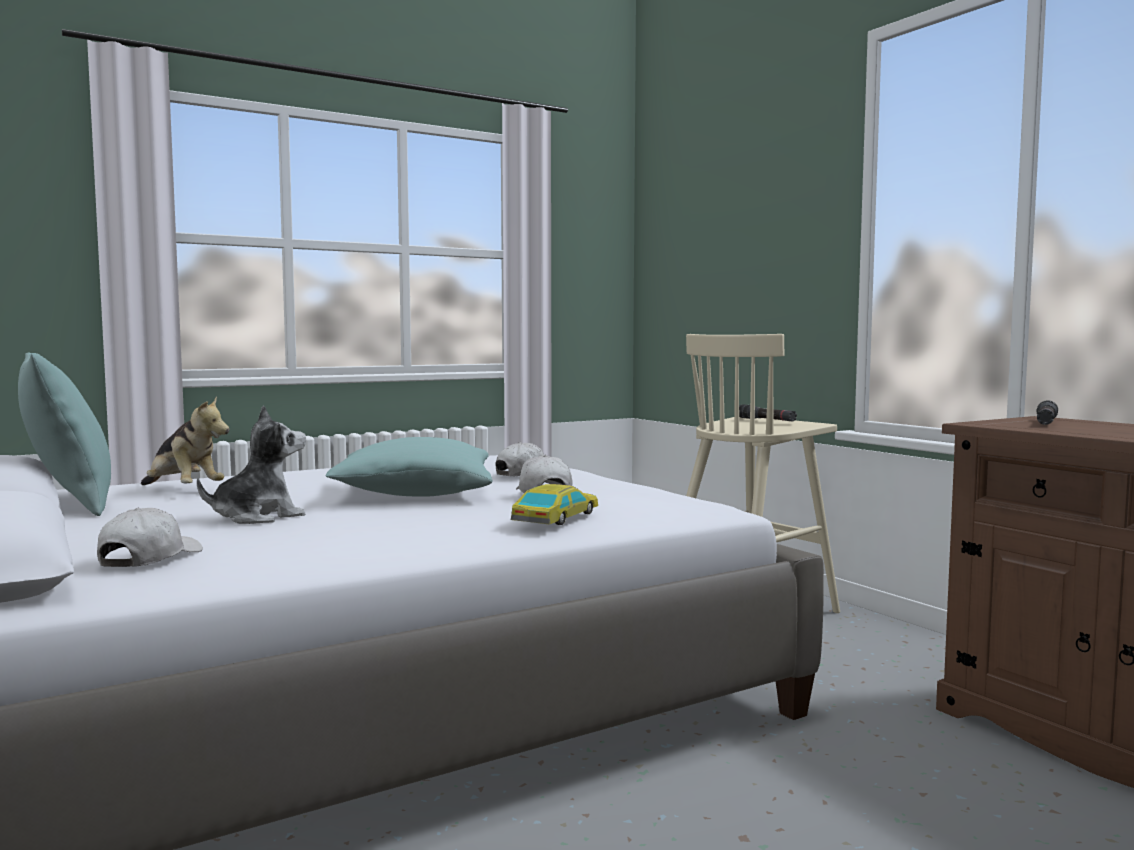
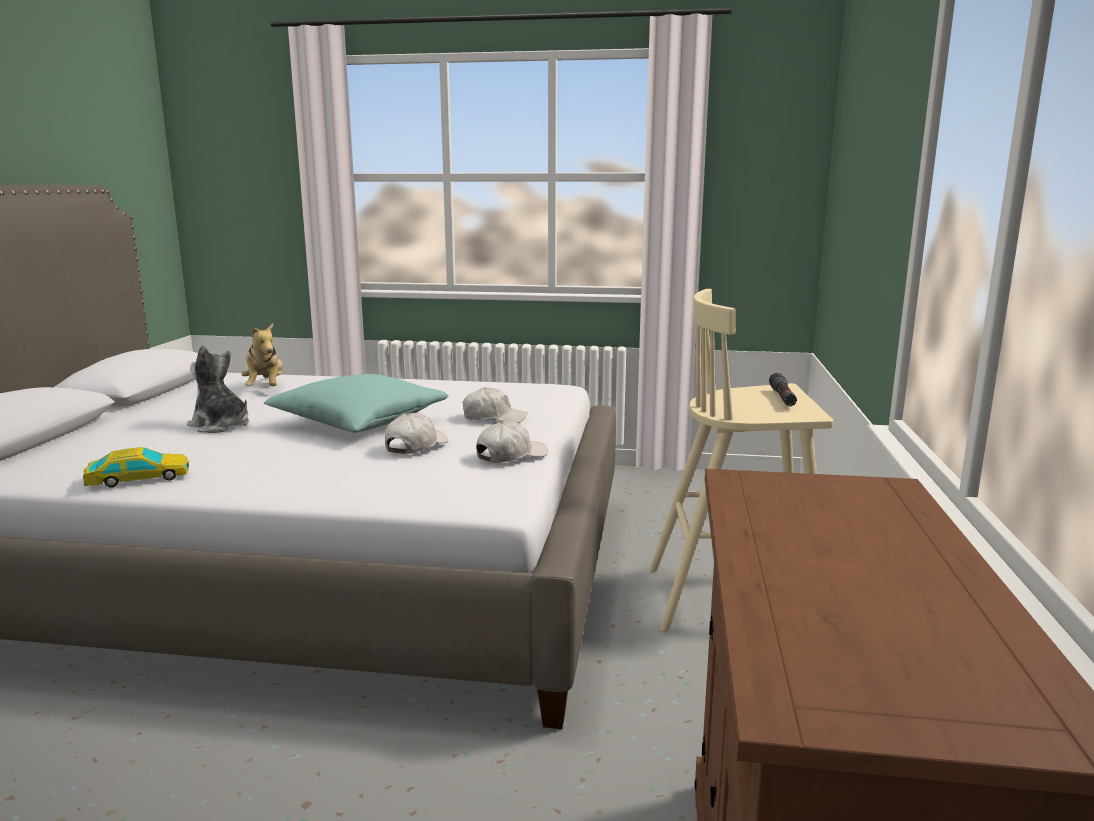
camera: 40 degrees right, 10 degrees up
(69, 504) = (188, 389): turquoise pillow -> none
(149, 558) = (80, 451): white cap -> white cap (511, 455)
(258, 517) = (220, 426): plush toy -> plush toy turned 150 degrees counterclockwise
(556, 518) = (338, 478): toy car -> toy car (138, 478)
(1046, 423) = (834, 499): black flashlight -> none

